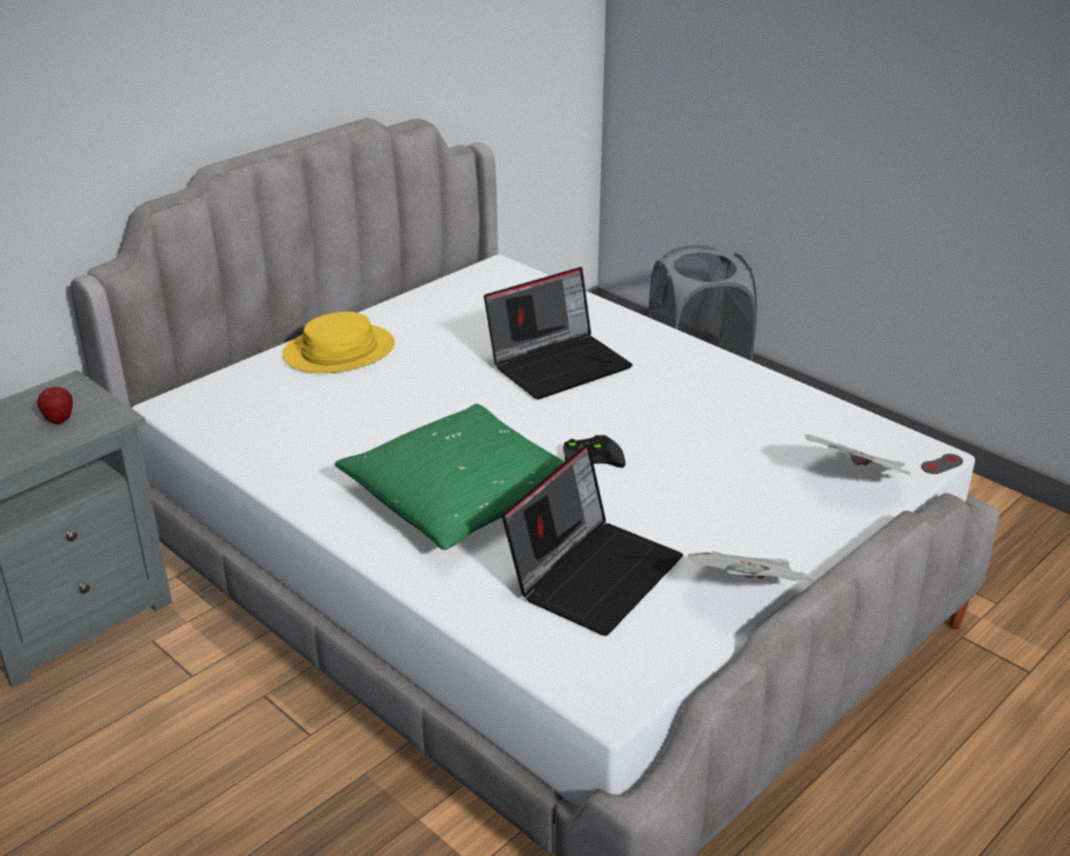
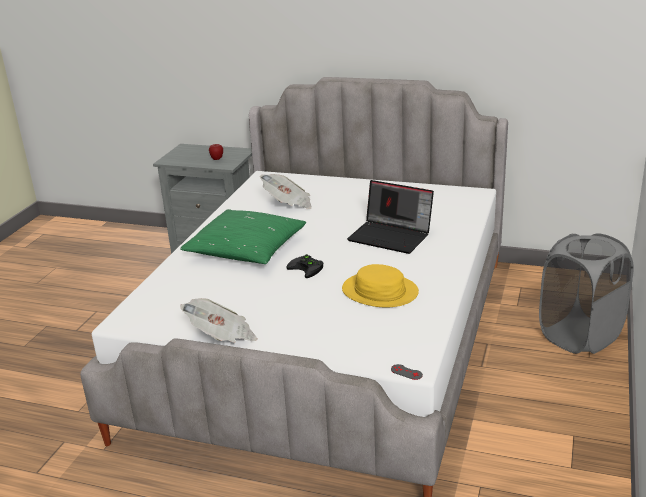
camera: 65 degrees right, 5 degrees down
(339, 351) = (343, 188): yellow hat -> yellow hat (379, 291)
(594, 573) = (209, 295): laptop -> none
(858, 480) = (359, 347): newspaper -> newspaper (288, 204)

